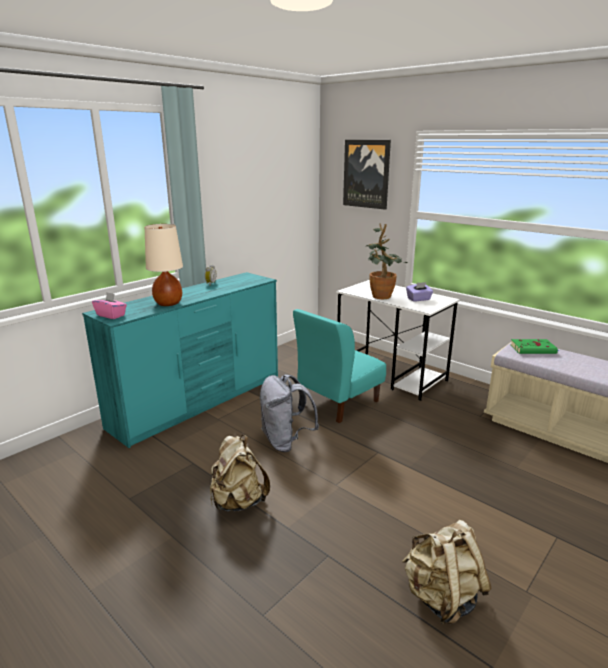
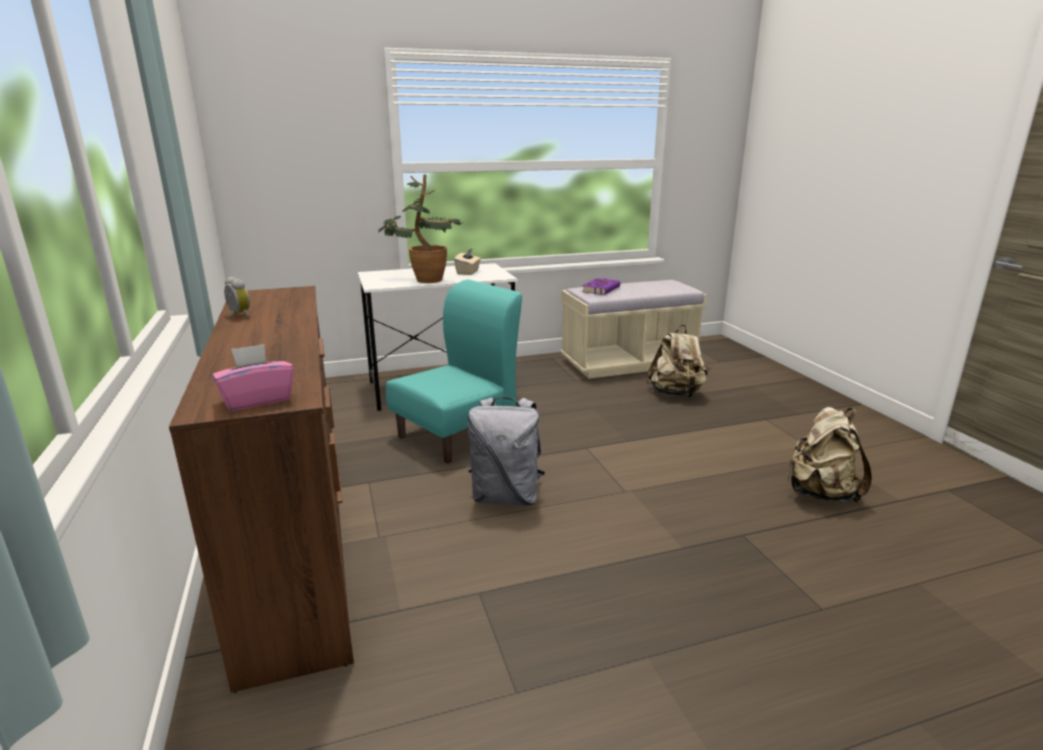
camera: 60 degrees left, 0 degrees up
(169, 303) = (286, 351): beige table lamp -> none
(200, 401) = (299, 541): turquoise dresser -> brown dresser
(238, 502) = (608, 573): beige backpack -> beige backpack (675, 394)
(338, 402) = (458, 435): turquoise chair -> turquoise chair turned 120 degrees counterclockwise
(366, 174) = (304, 113): picture -> none
(419, 299) = (468, 272): purple tissue box -> beige tissue box
(534, 349) = (601, 289): green book -> purple book

